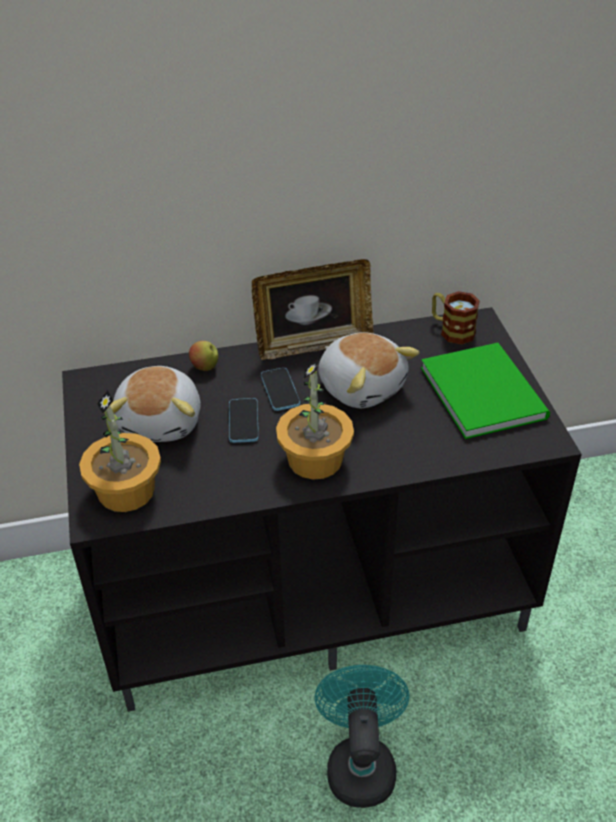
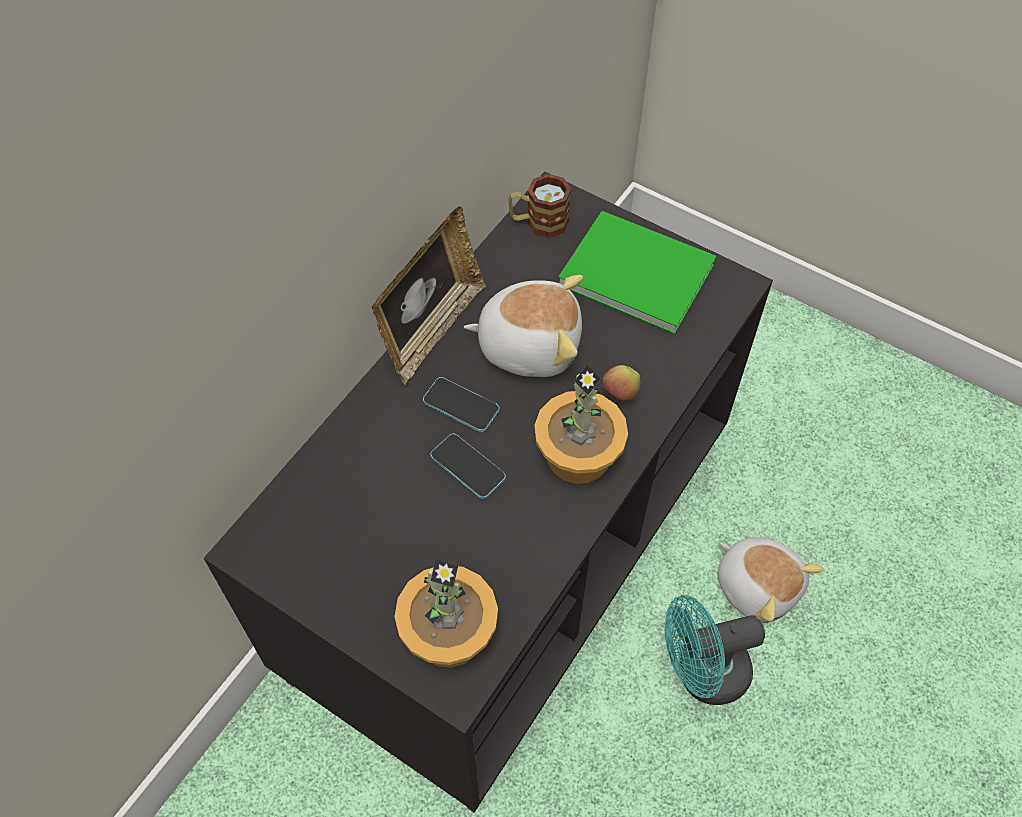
camera: 45 degrees left, 15 degrees up
(161, 421) = (388, 530): plush toy -> plush toy (758, 585)
(205, 367) = (356, 435): apple -> apple (620, 394)
(360, 762) = (701, 674): turquoise fan -> turquoise fan turned 60 degrees counterclockwise

